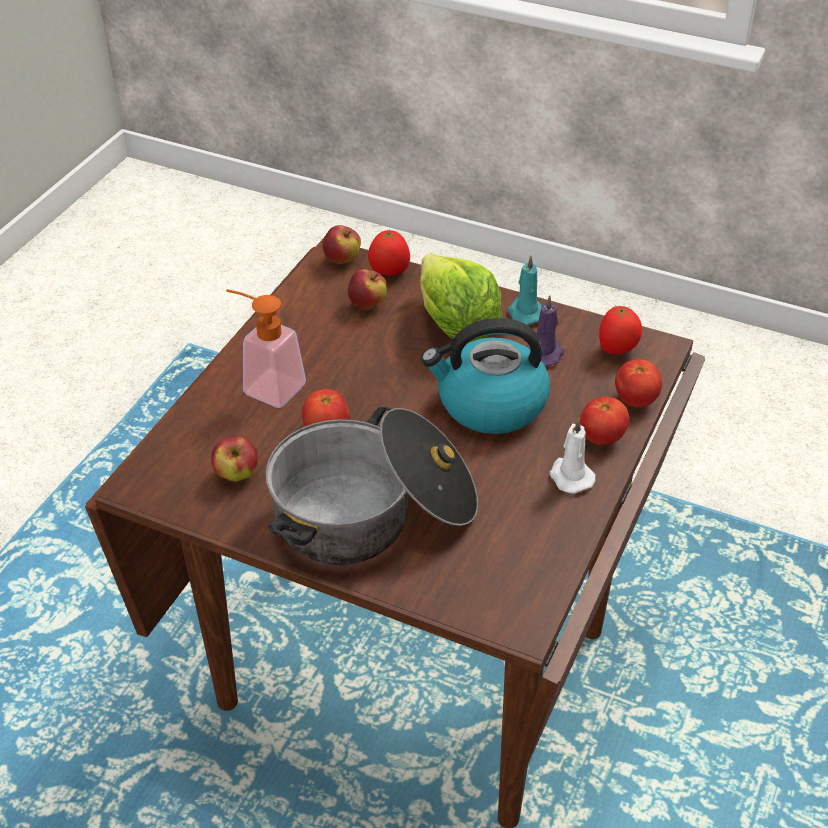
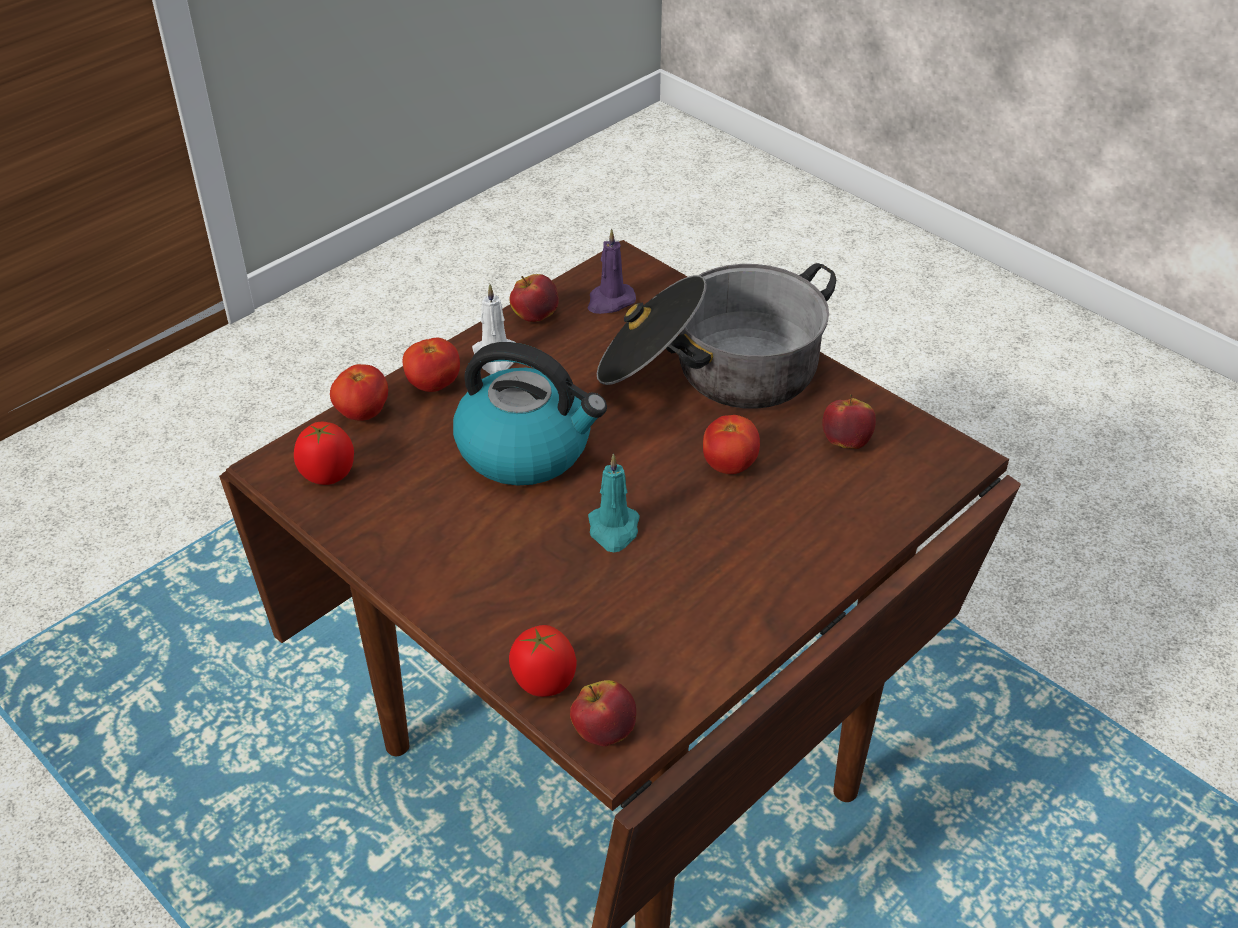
camera: 160 degrees left, 0 degrees up
(266, 385) = (785, 541): soap dispenser -> none
(368, 304) = (602, 632): apple -> apple (535, 316)
(457, 326) = (500, 562): lettuce -> none
(525, 312) = (397, 558): turquoise candle -> turquoise candle (613, 530)
(545, 353) = (417, 494): purple candle -> purple candle (610, 301)

